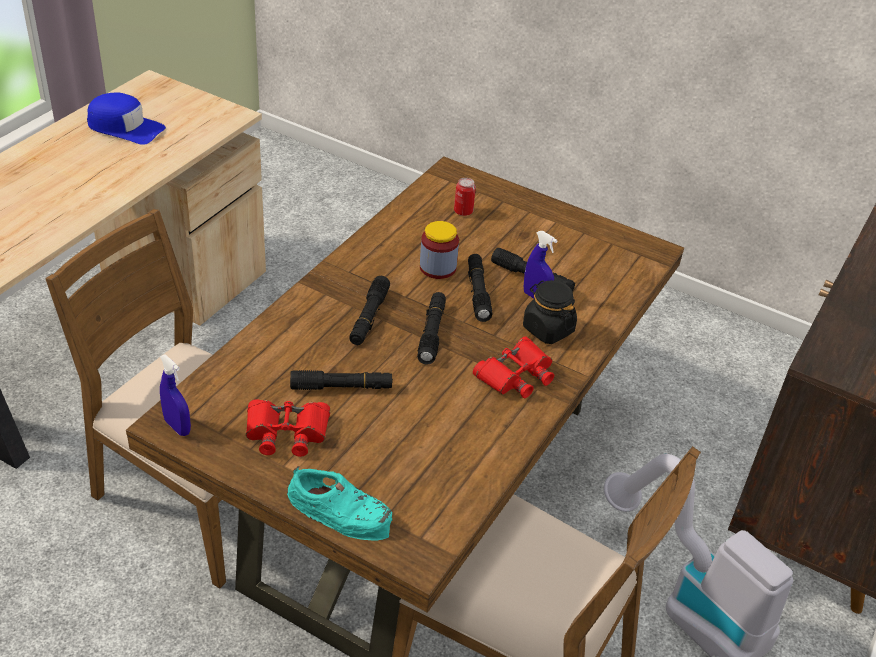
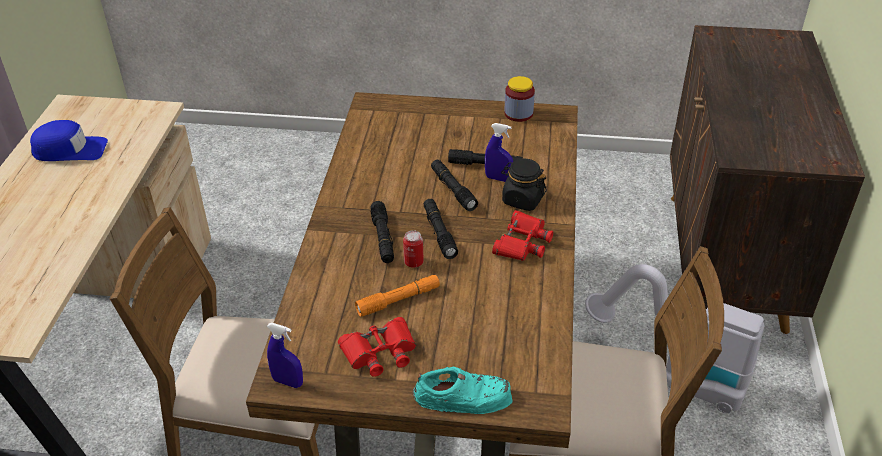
camera: 20 degrees left, 0 degrees up
(341, 387) = (398, 300): black flashlight -> orange flashlight
(437, 267) = (409, 181): jar -> jar (518, 113)
(463, 211) = (400, 130): can -> can (413, 262)

